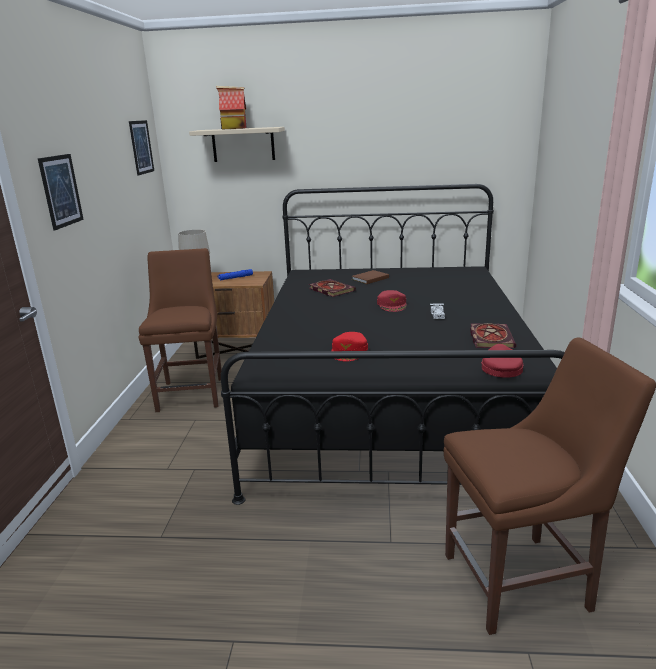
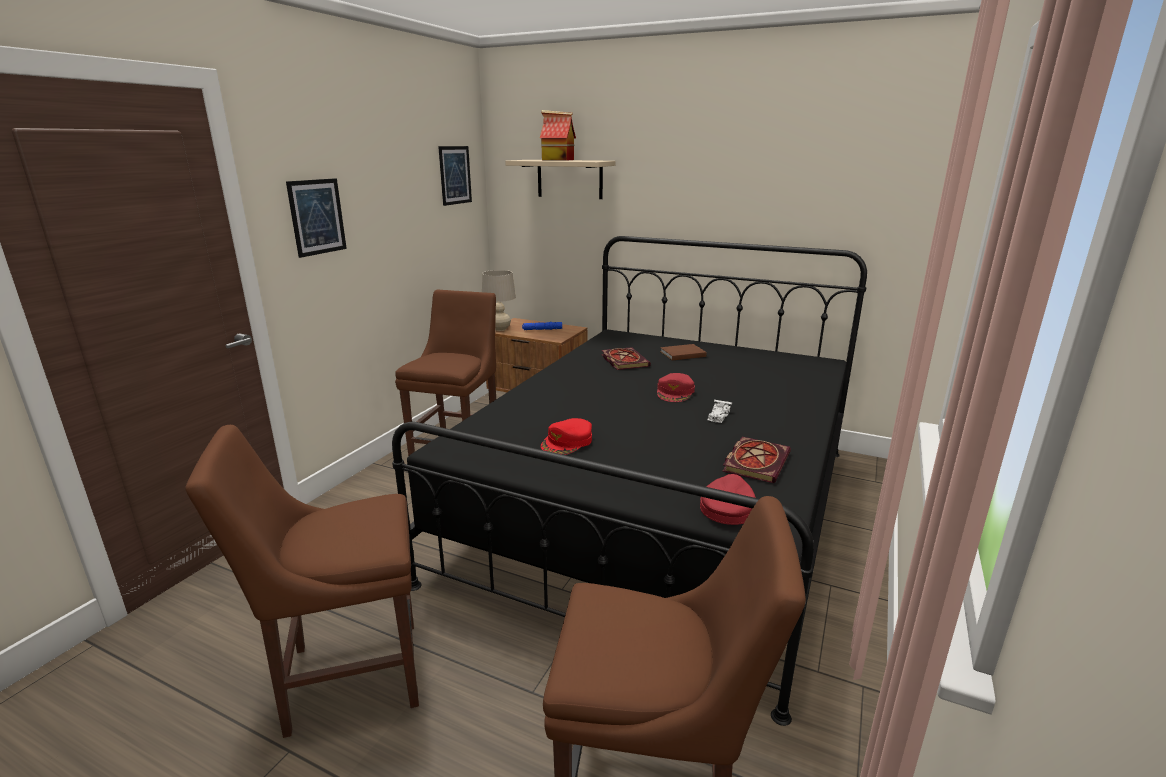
camera: 20 degrees right, 0 degrees up
(236, 577) = (346, 676): none -> brown chair

